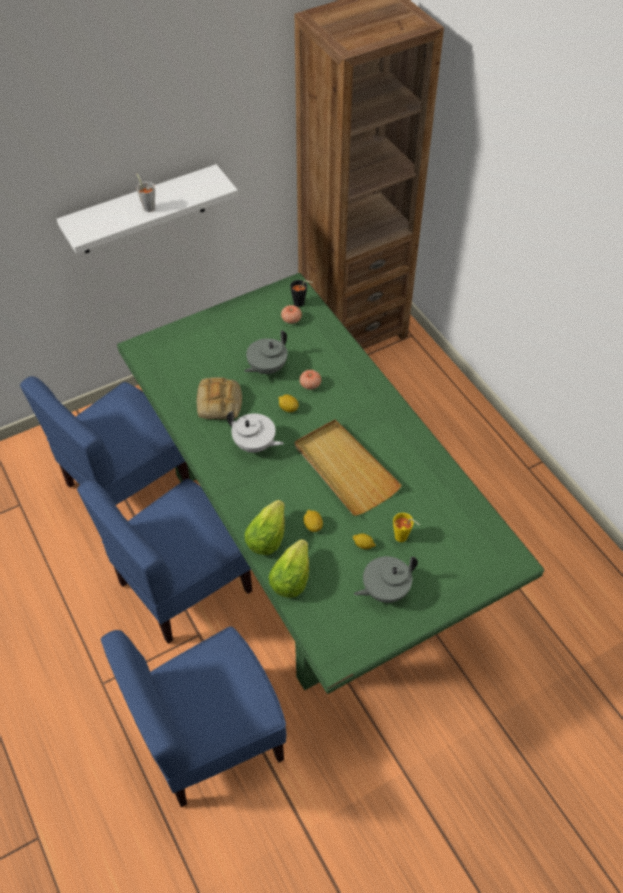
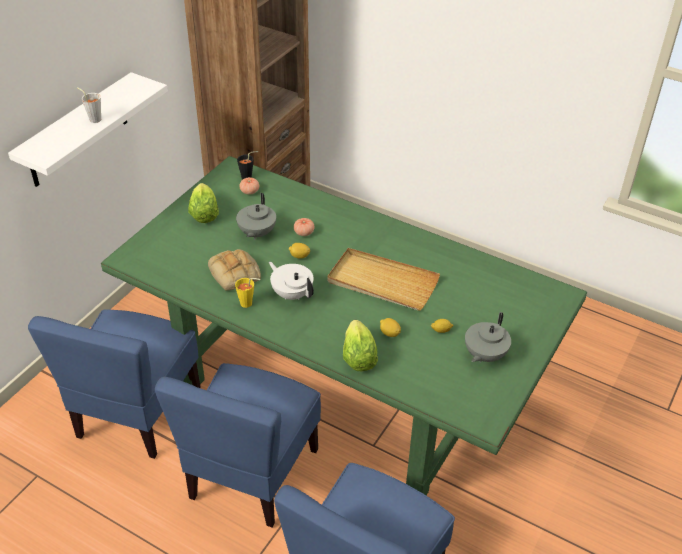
camera: 30 degrees left, 10 degrees down
(255, 445) = (292, 293): white teapot -> white teapot turned 135 degrees counterclockwise
(291, 579) = (403, 379): lettuce -> lettuce (204, 214)
(403, 538) = (468, 313): yellow cup -> yellow cup (249, 304)

